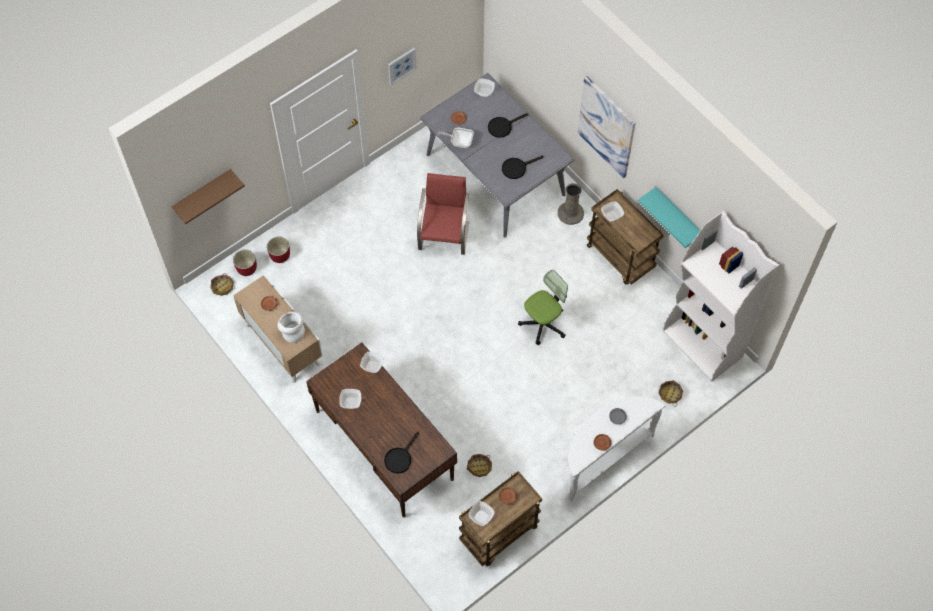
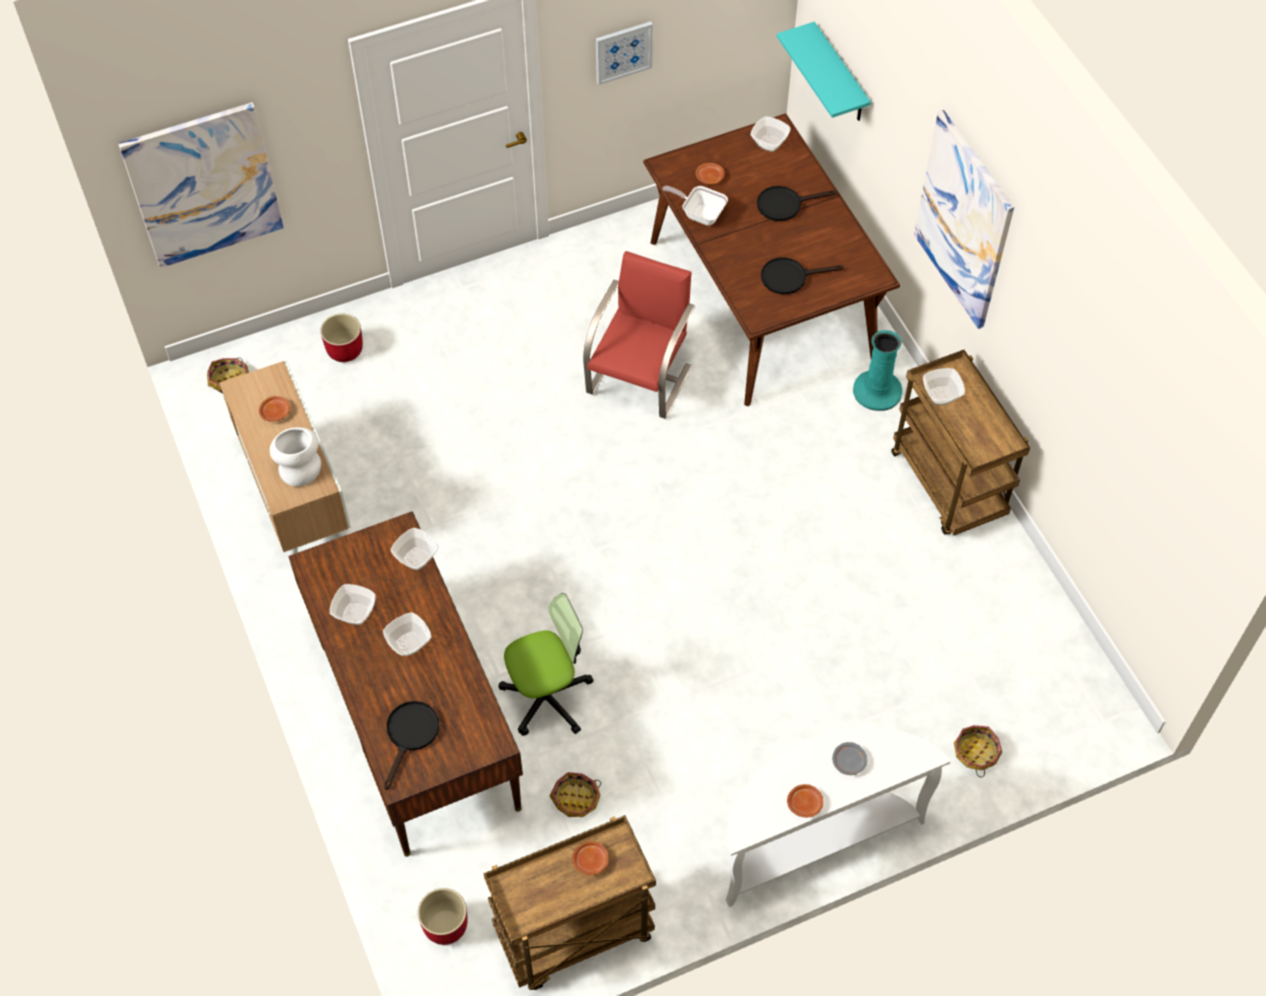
camera: 15 degrees right, 5 degrees down
(202, 193) = (203, 185): brown shelf -> picture
(246, 268) = (281, 358): red planter -> red planter (445, 925)
(400, 457) = (410, 735): black frying pan -> black frying pan turned 150 degrees clockwise
(481, 517) = (527, 887): bowl -> bowl (409, 644)
(494, 174) = (760, 298): grey dining table -> brown dining table
(543, 323) = (771, 569): office chair -> office chair (547, 697)
(570, 213) = (877, 391): beige vase -> turquoise vase
(678, 215) = (1062, 410): turquoise shelf -> turquoise shelf (840, 75)
(703, 344) = (1064, 676): white bookcase -> none

